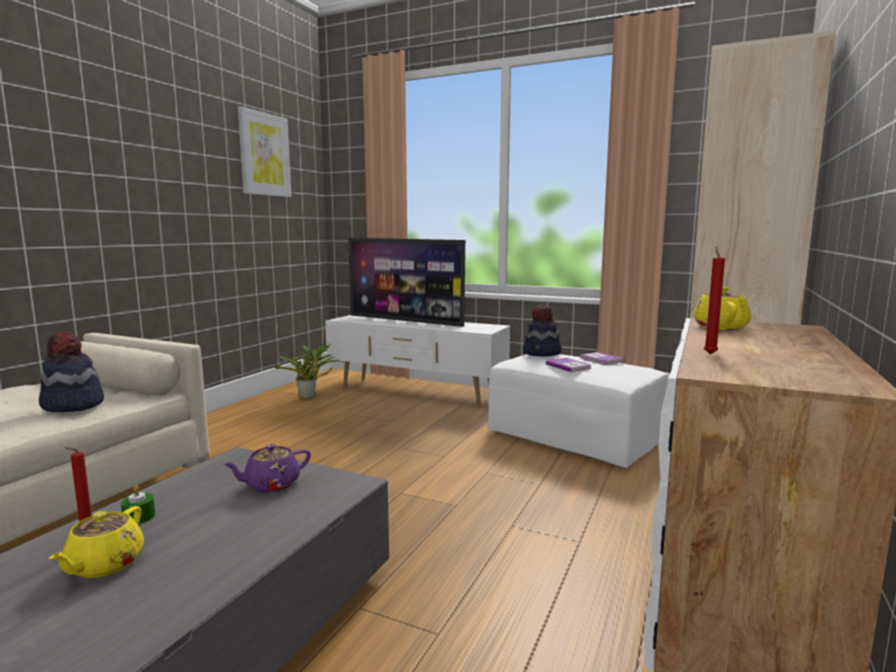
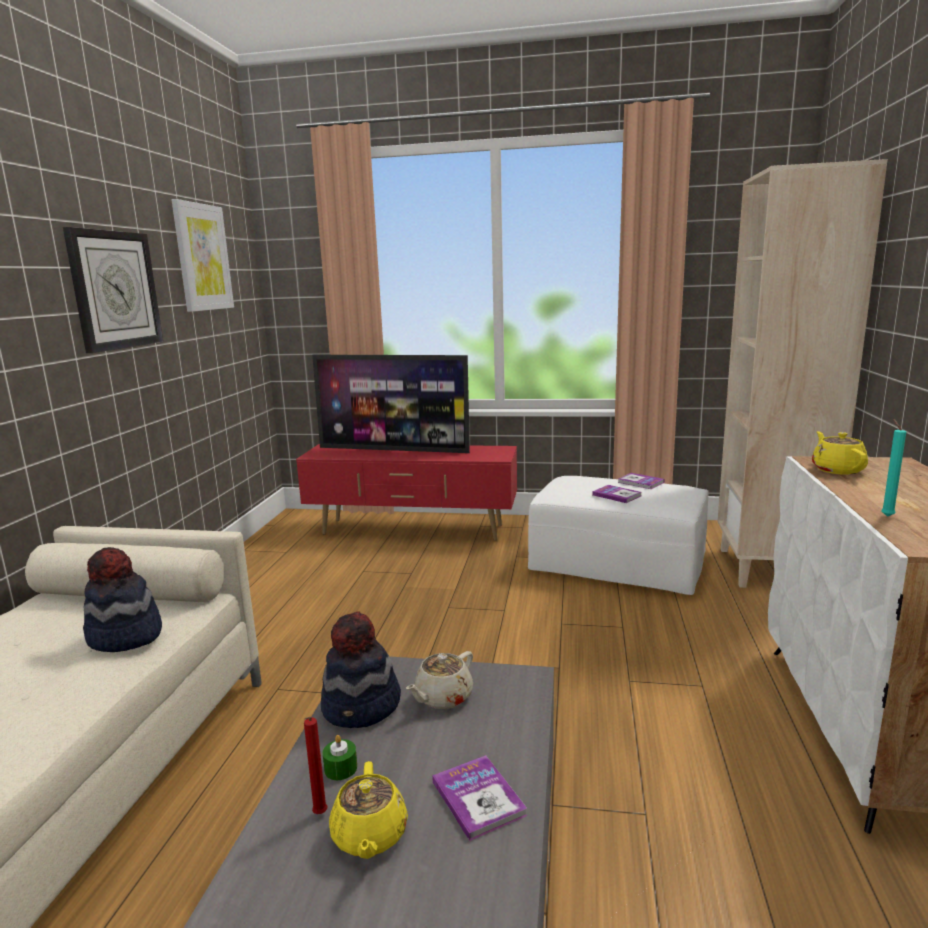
camera: 15 degrees left, 5 degrees up
(172, 166) = (115, 290): none -> wall clock
(216, 557) = (478, 798): none -> book
(271, 485) = (442, 697): purple teapot -> beige teapot
(309, 397) = (292, 554): potted plant -> none
(416, 392) = (413, 530): white tv stand -> red tv stand
(542, 353) = (574, 480): hat -> hat (362, 707)
(709, 354) = (886, 516): red candle -> turquoise candle

